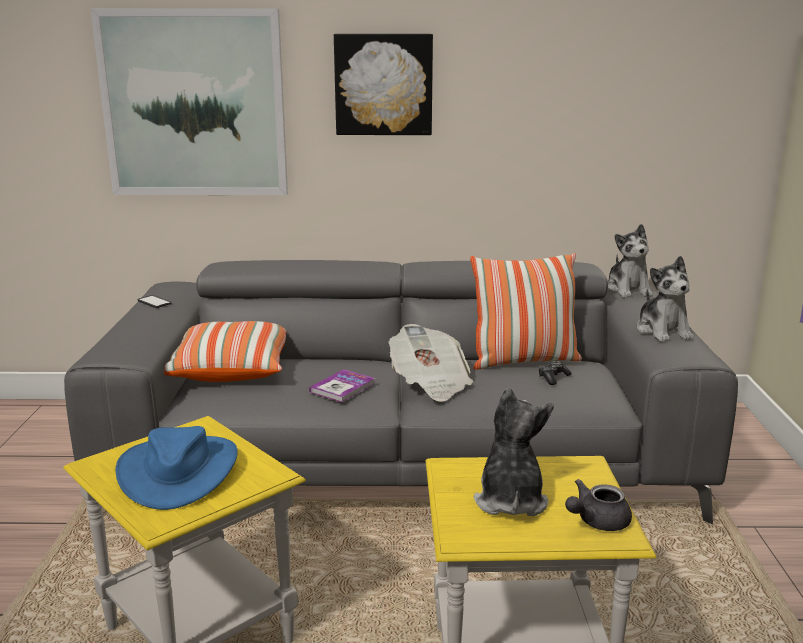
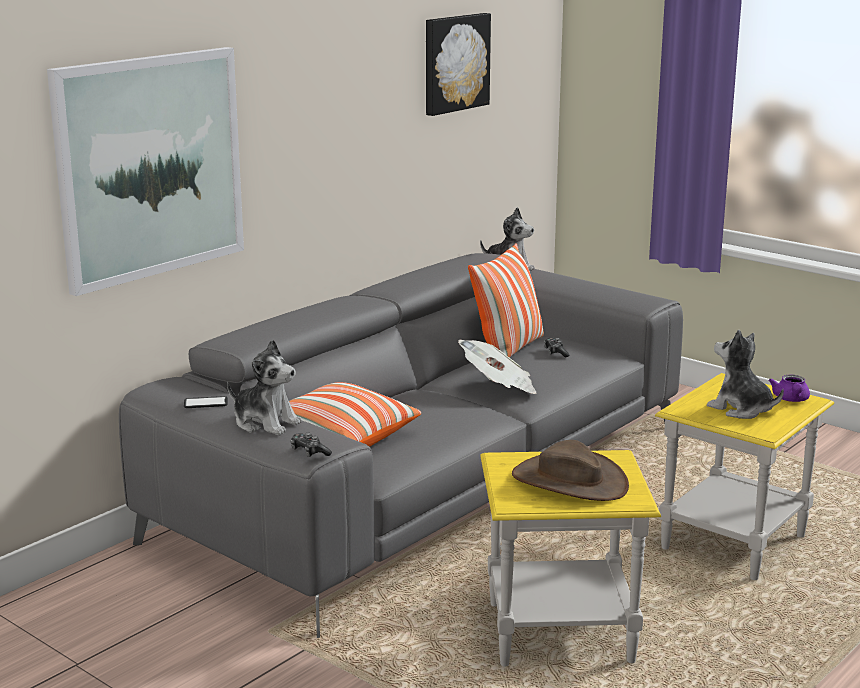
camera: 50 degrees left, 0 degrees up
(91, 354) = (309, 452): none -> game controller
(178, 471) = (569, 481): blue hat -> brown hat
(342, 387) = (455, 413): book -> none
(383, 84) = (313, 114): picture -> picture (454, 63)
(596, 521) = (791, 400): grey teapot -> purple teapot
(663, 331) = (600, 290): plush toy -> plush toy (265, 423)

